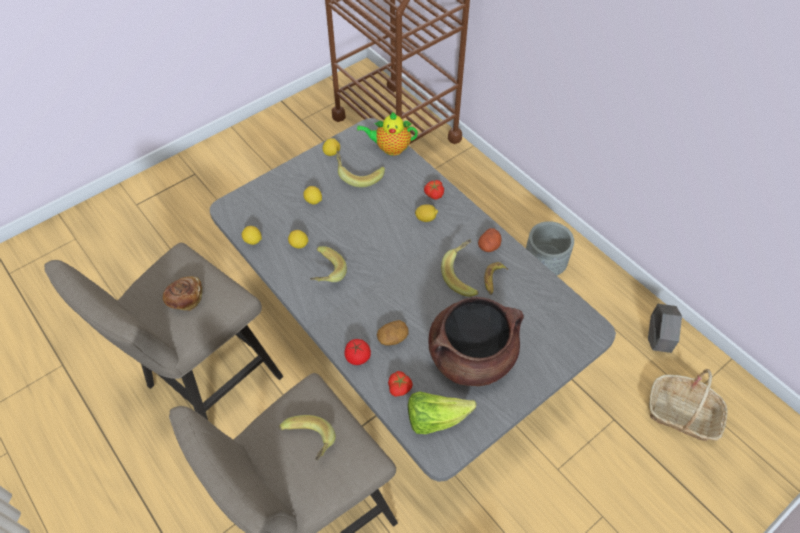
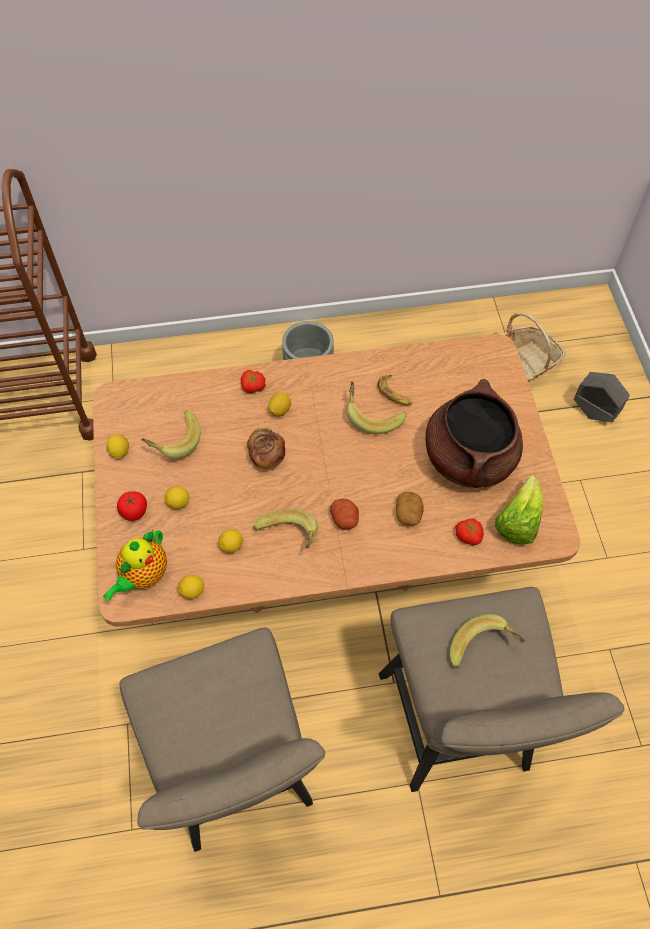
camera: 60 degrees left, 5 degrees up
(185, 299) = (224, 702): bread -> bread (267, 456)
(357, 357) = (413, 556): tomato -> tomato (134, 511)
(390, 148) = (158, 393): teapot -> teapot (143, 575)
(400, 354) = (324, 554): grey dining table -> brown dining table
(489, 246) = (352, 375): potato -> potato (345, 519)
(657, 340) = (444, 337): grey planter -> grey planter (594, 412)

